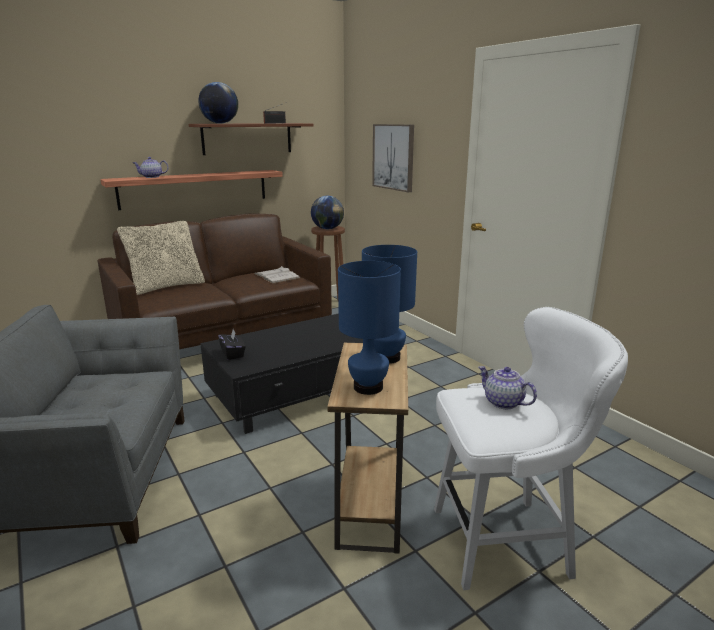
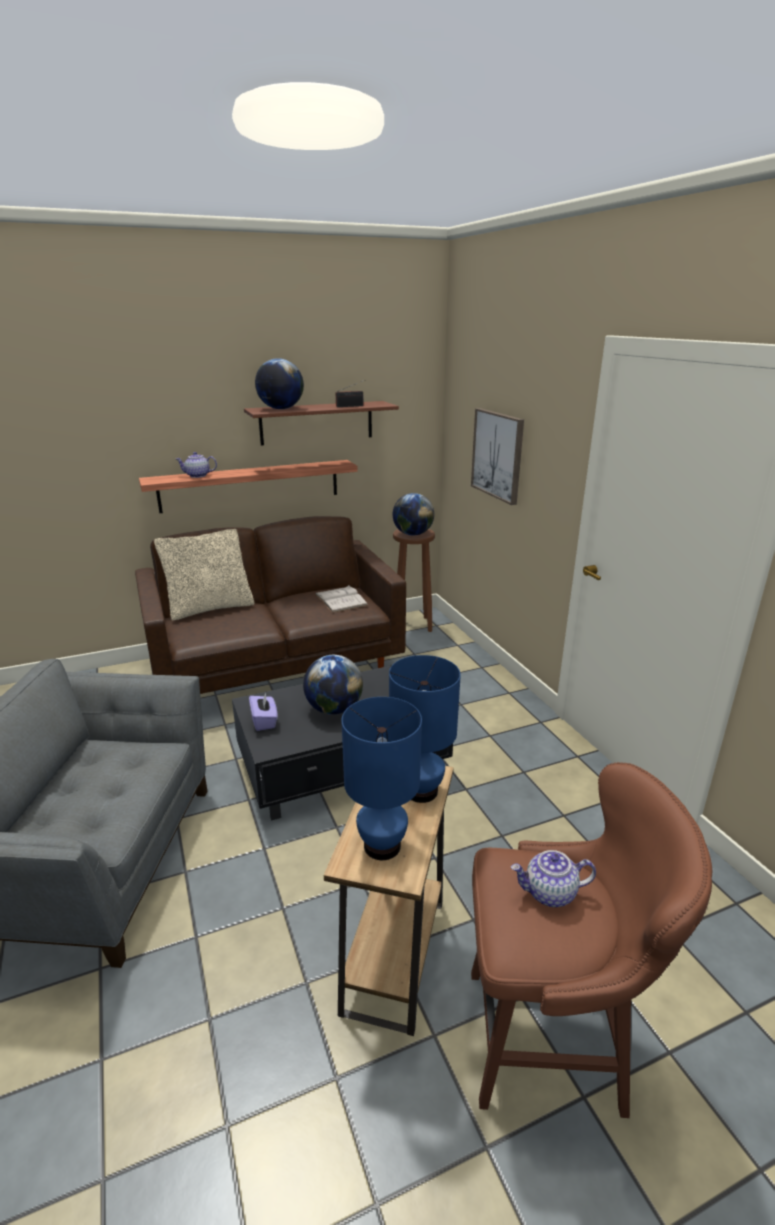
camera: 10 degrees right, 5 degrees up
(233, 354) = (264, 721): black tissue box -> purple tissue box
(289, 343) = (334, 709): none -> globe
(503, 402) = (549, 893): teapot -> teapot turned 60 degrees counterclockwise
(506, 541) = (552, 1039): white stool -> brown stool

